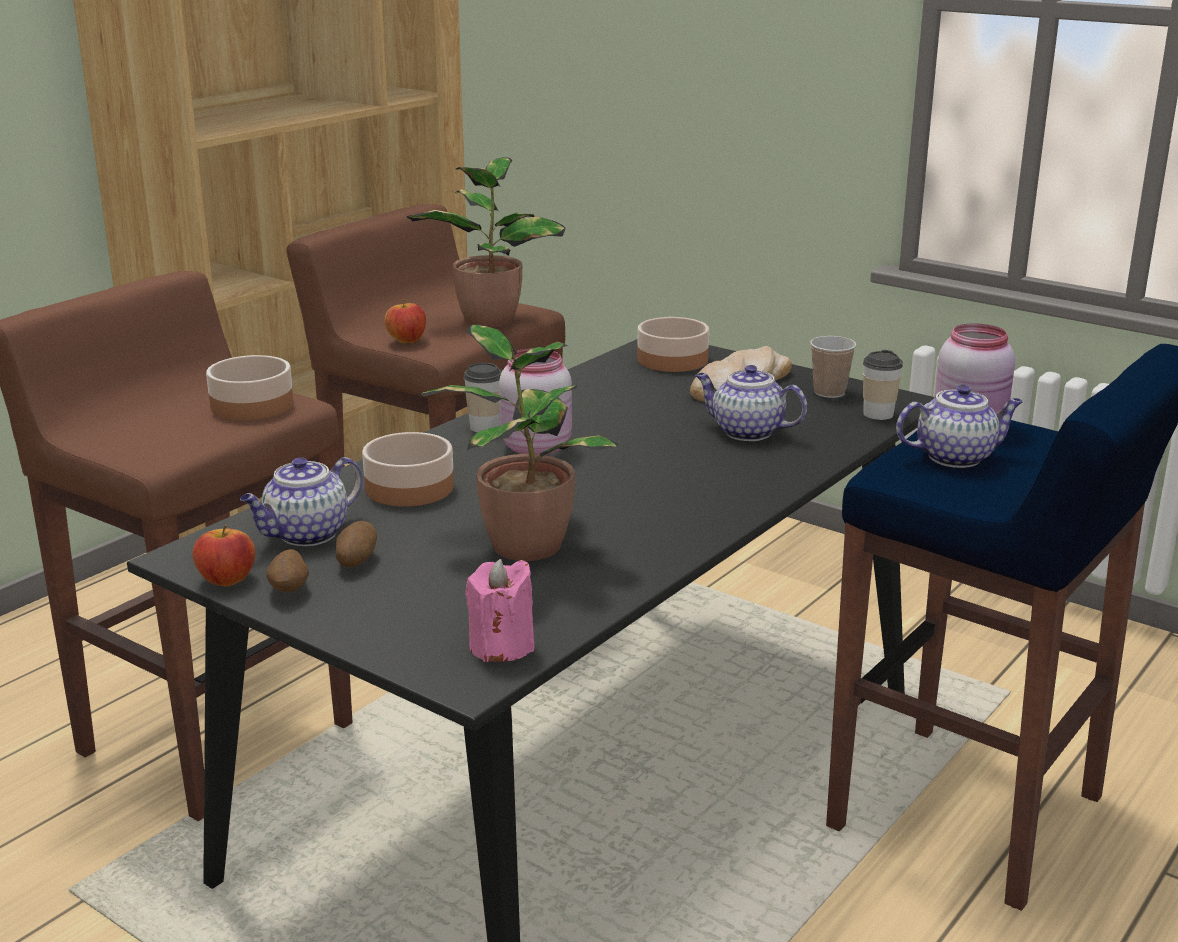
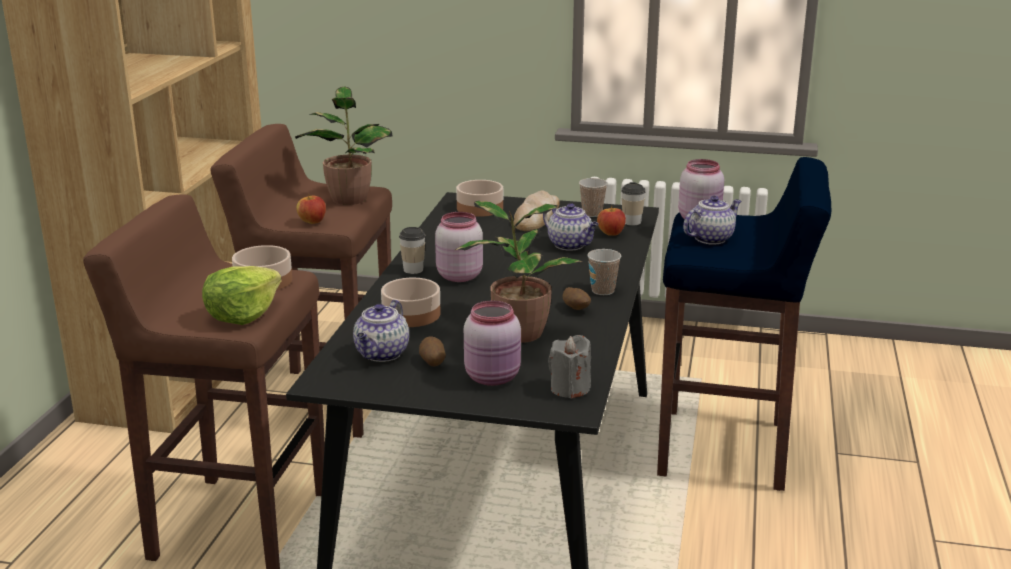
camera: 25 degrees left, 0 degrees up
(173, 443) = (242, 314): none -> lettuce
(227, 580) = (366, 390): apple -> apple (611, 233)
(289, 590) = (412, 387): potato -> potato (576, 309)
(413, 603) = (494, 377): none -> pink jar
(501, 646) = (570, 389): pink candle -> grey candle
(720, 507) = (603, 290): none -> cup
(746, 432) = (570, 245): teapot -> teapot turned 135 degrees counterclockwise

